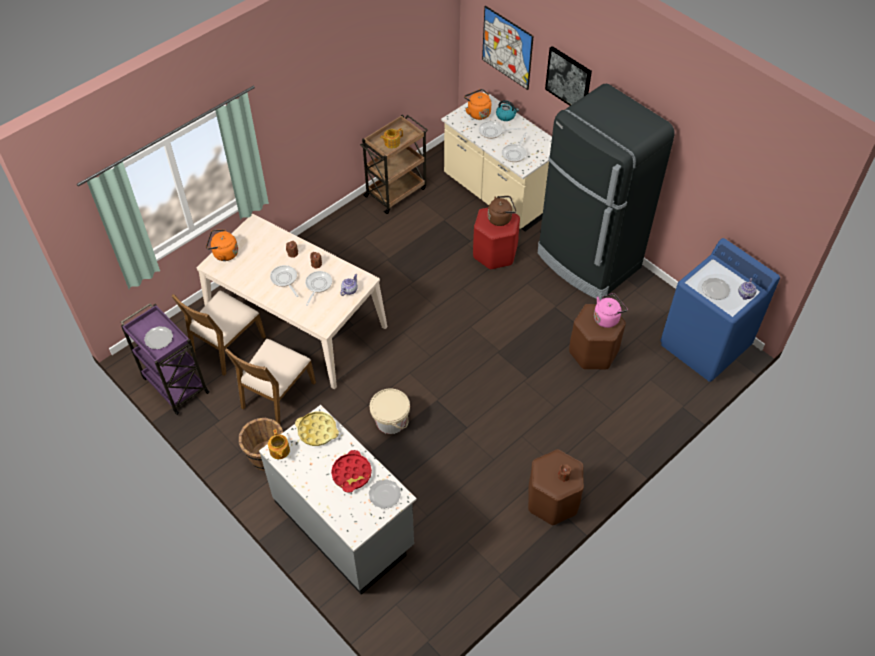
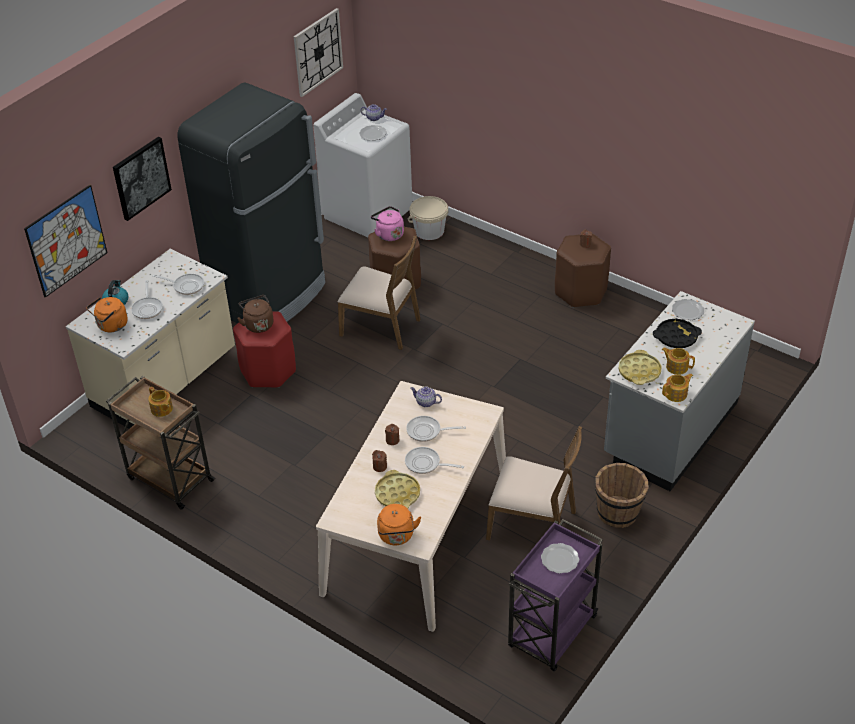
camera: 100 degrees left, 10 degrees down
(227, 345) = (474, 594): brown chair -> brown chair (381, 326)
(262, 259) = (397, 494): none -> yellow tray
(285, 280) = (425, 464): frying pan -> frying pan turned 60 degrees clockwise
(313, 461) = (676, 367): none -> teapot
(351, 473) = (676, 337): red tray -> black tray
(391, 421) = (533, 417): beige bucket -> beige bucket (429, 231)
(705, 345) = (367, 212): blue washing machine -> white washing machine
(761, 199) = (318, 52): none -> wall clock

